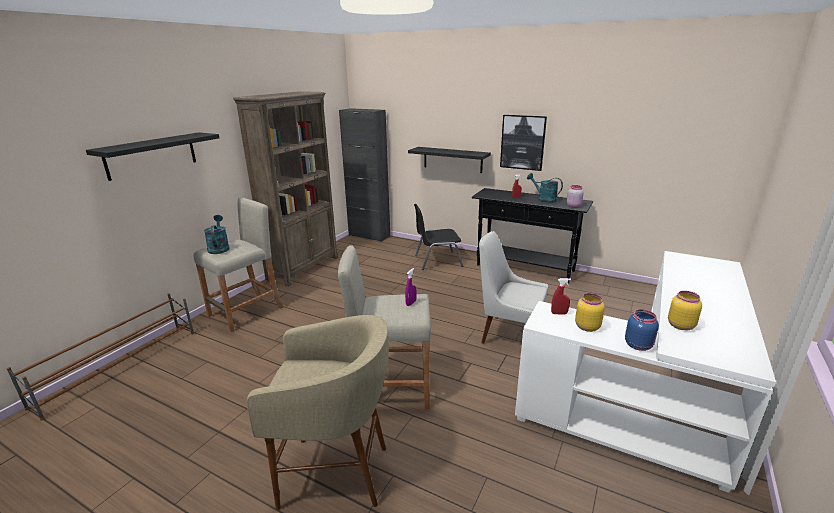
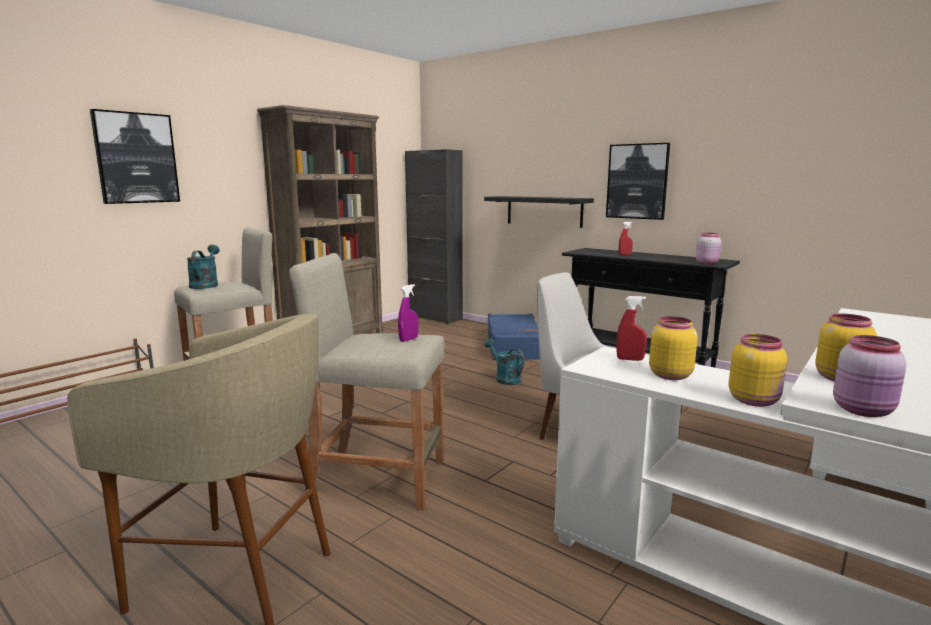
camera: 10 degrees right, 10 degrees down
(151, 155) = (136, 158): black shelf -> picture
(437, 261) = (514, 346): black chair -> blue suitcase
(544, 199) = (665, 257): turquoise watering can -> turquoise watering can (505, 378)
(638, 345) = (754, 400): blue jar -> yellow jar
(698, 354) = (864, 411): none -> pink jar

